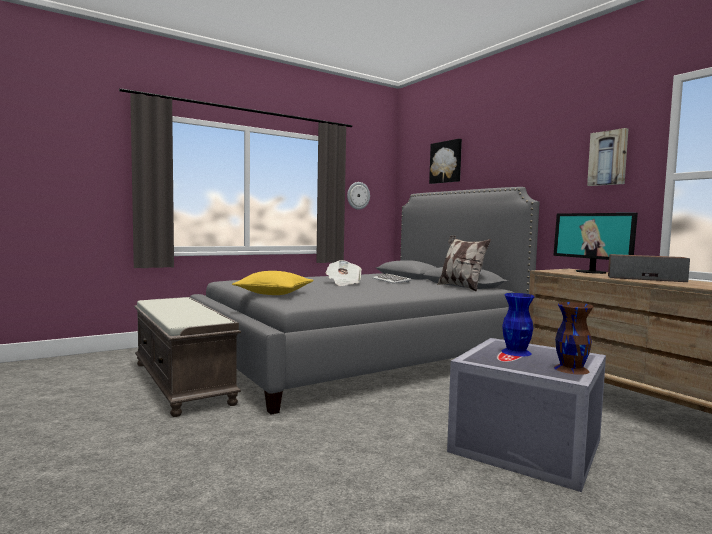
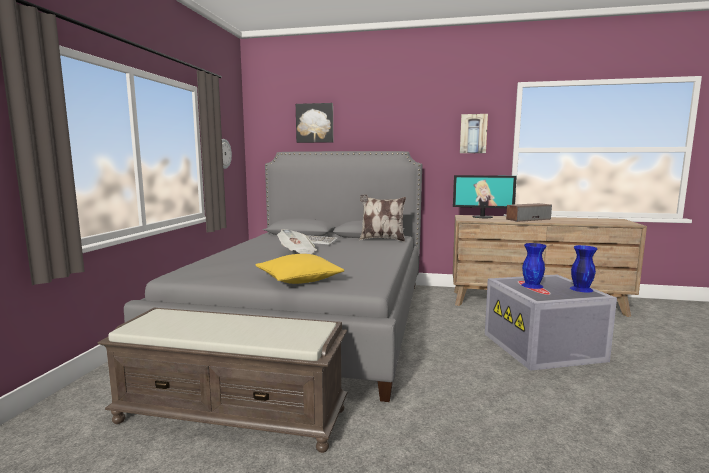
camera: 45 degrees left, 5 degrees up
(571, 369) = (580, 289): brown vase -> blue vase

